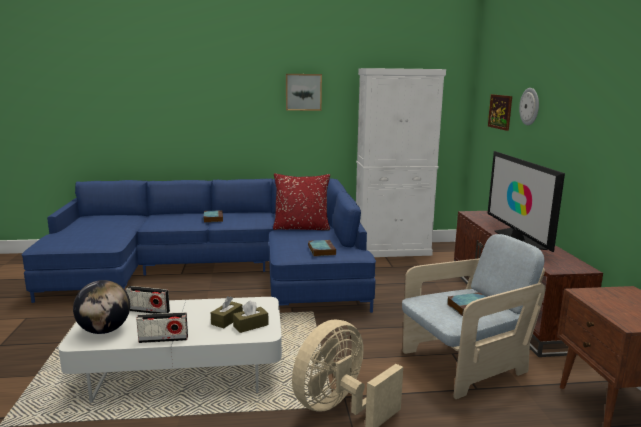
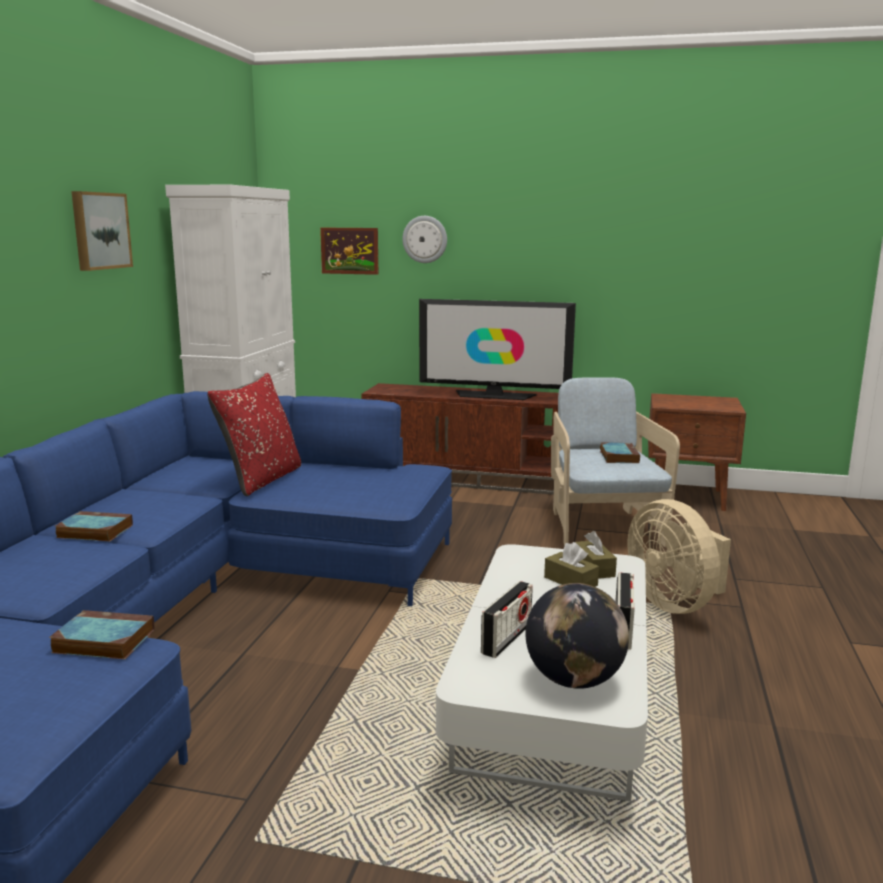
camera: 70 degrees left, 0 degrees up
(321, 250) = (396, 481): book -> book (101, 641)

